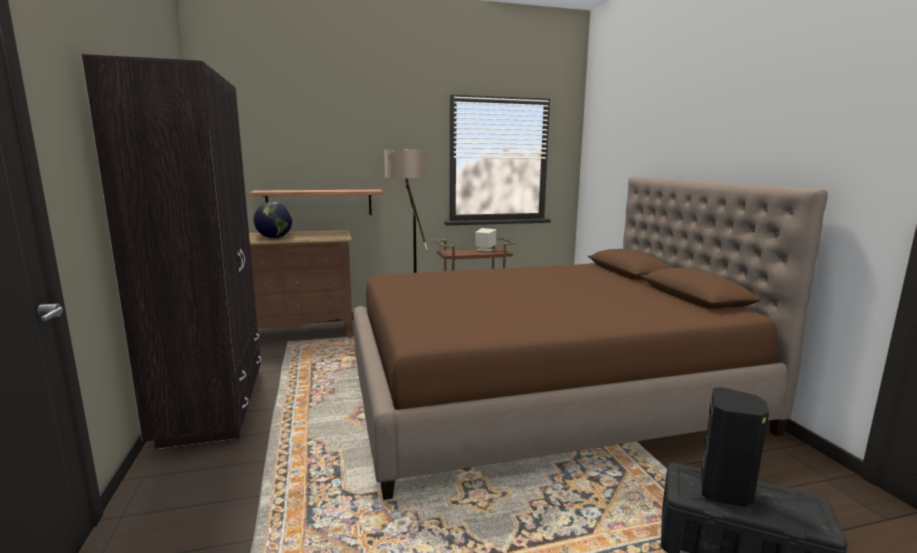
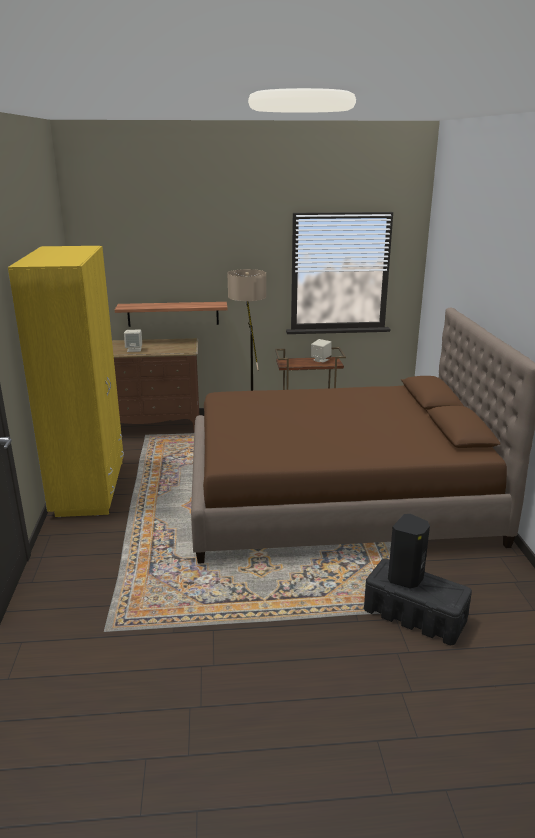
camera: 10 degrees right, 10 degrees up
(213, 405) = (90, 488): brown wardrobe -> yellow wardrobe
(274, 238) = (134, 349): globe -> beige speaker

